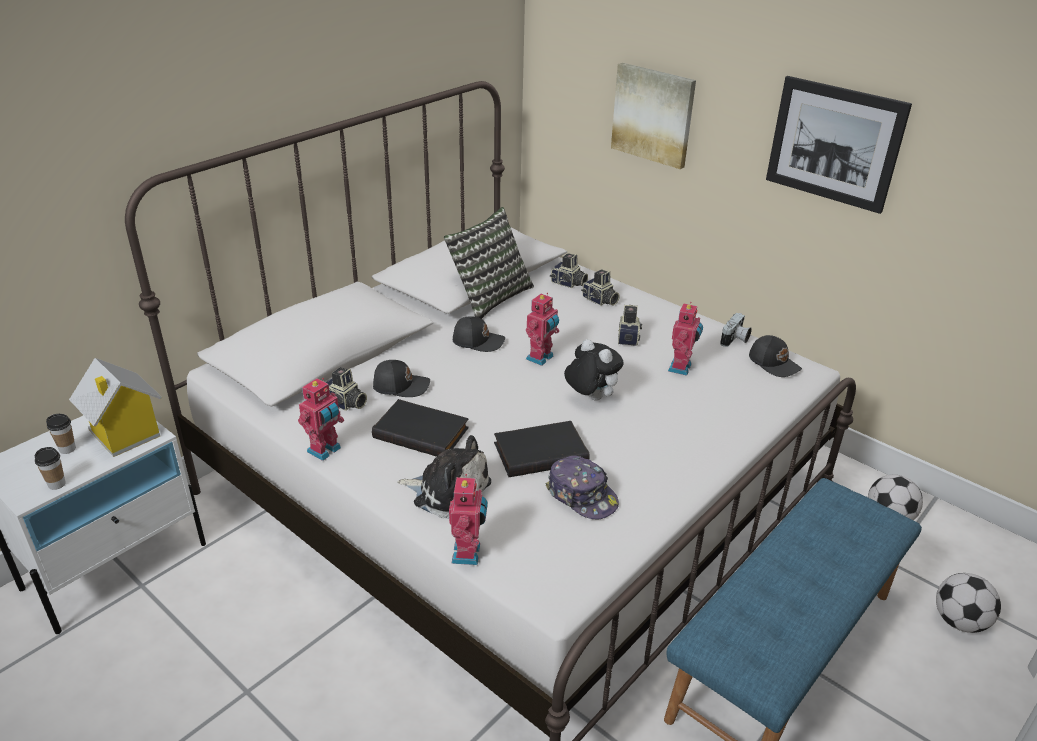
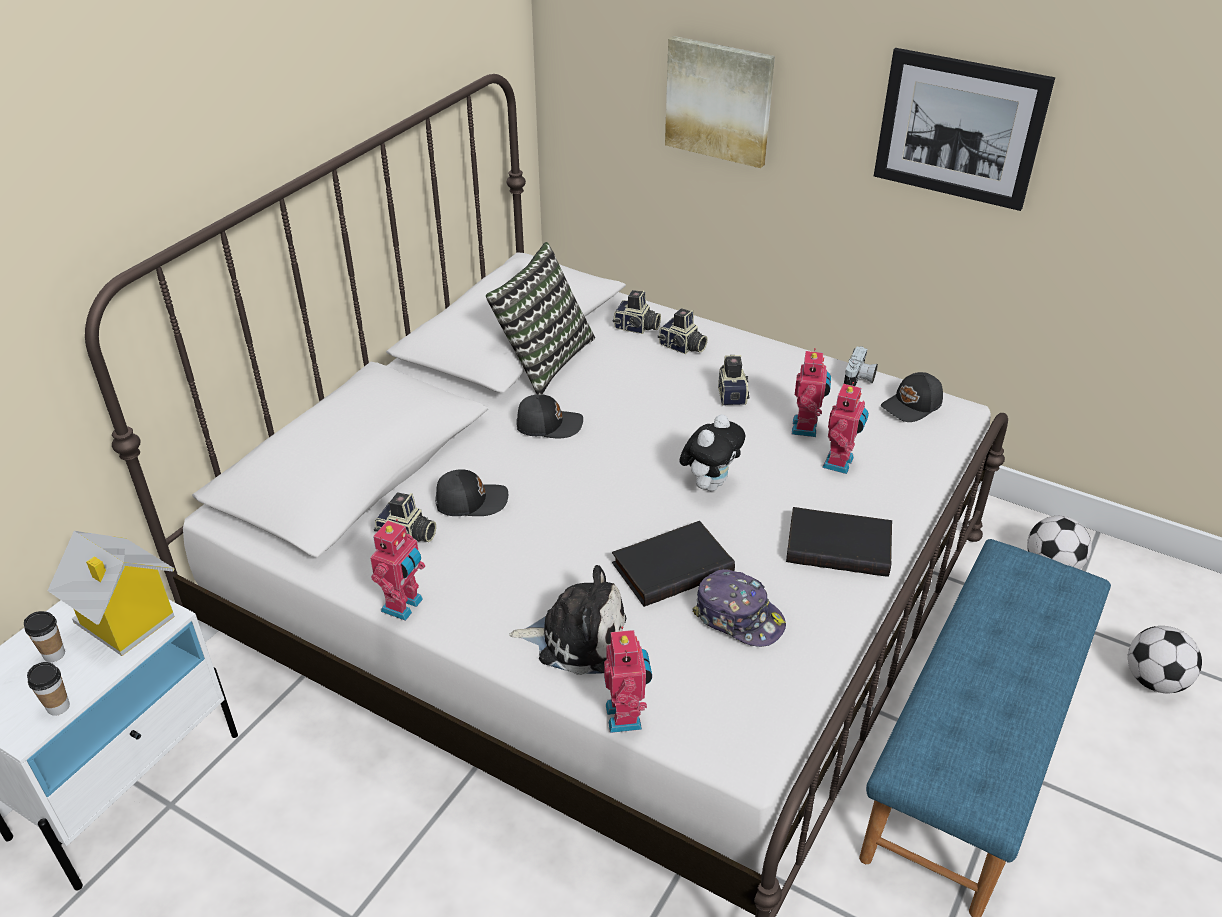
camera: 10 degrees left, 5 degrees up
(422, 432) = (518, 561): black book -> black book (839, 545)
(541, 358) = (634, 438): toy robot -> toy robot (840, 463)
(590, 398) = (709, 484): plush toy -> plush toy turned 90 degrees clockwise
(774, 363) = (912, 406): black cap -> black cap turned 105 degrees clockwise

